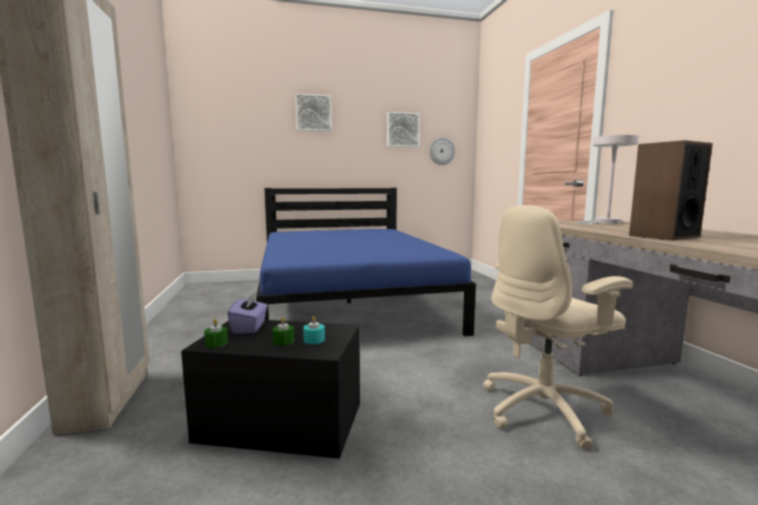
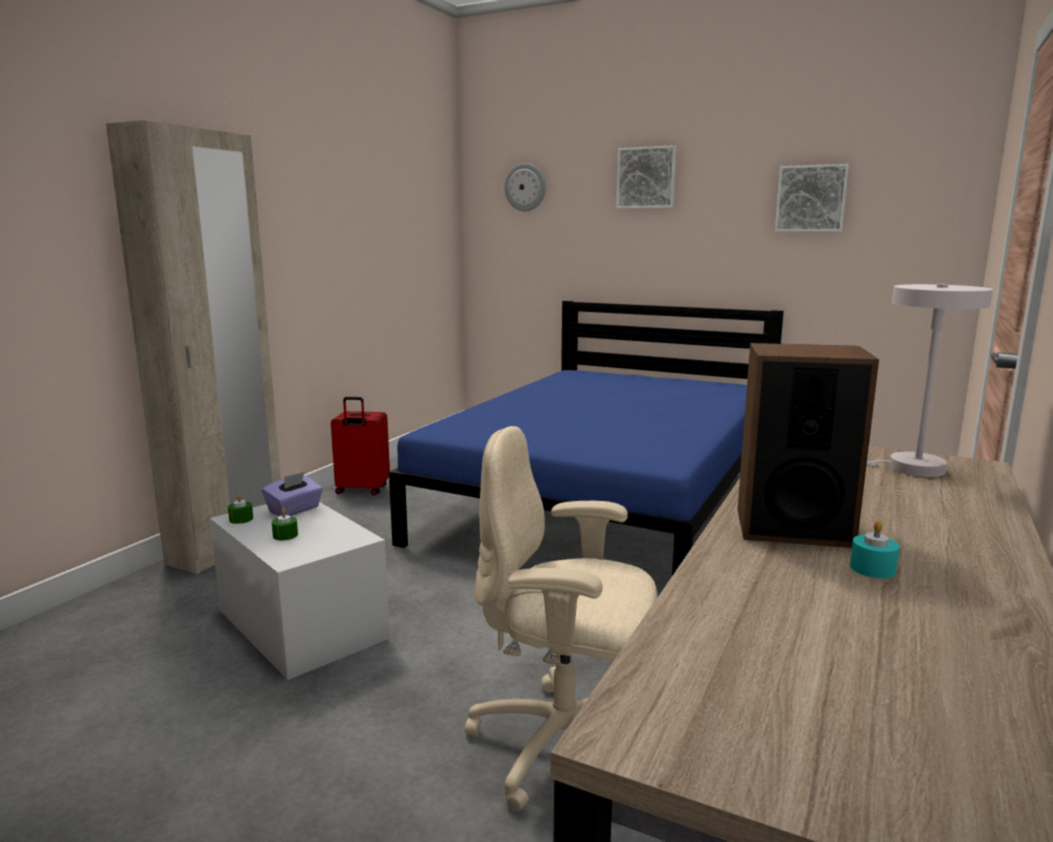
camera: 40 degrees right, 5 degrees up
(171, 332) = (362, 490): none -> red suitcase
(281, 421) = (301, 624): black storage box -> white storage box
(314, 340) = (309, 543): turquoise candle -> turquoise candle (872, 568)
(441, 151) = (898, 239): wall clock -> wall clock (525, 187)

